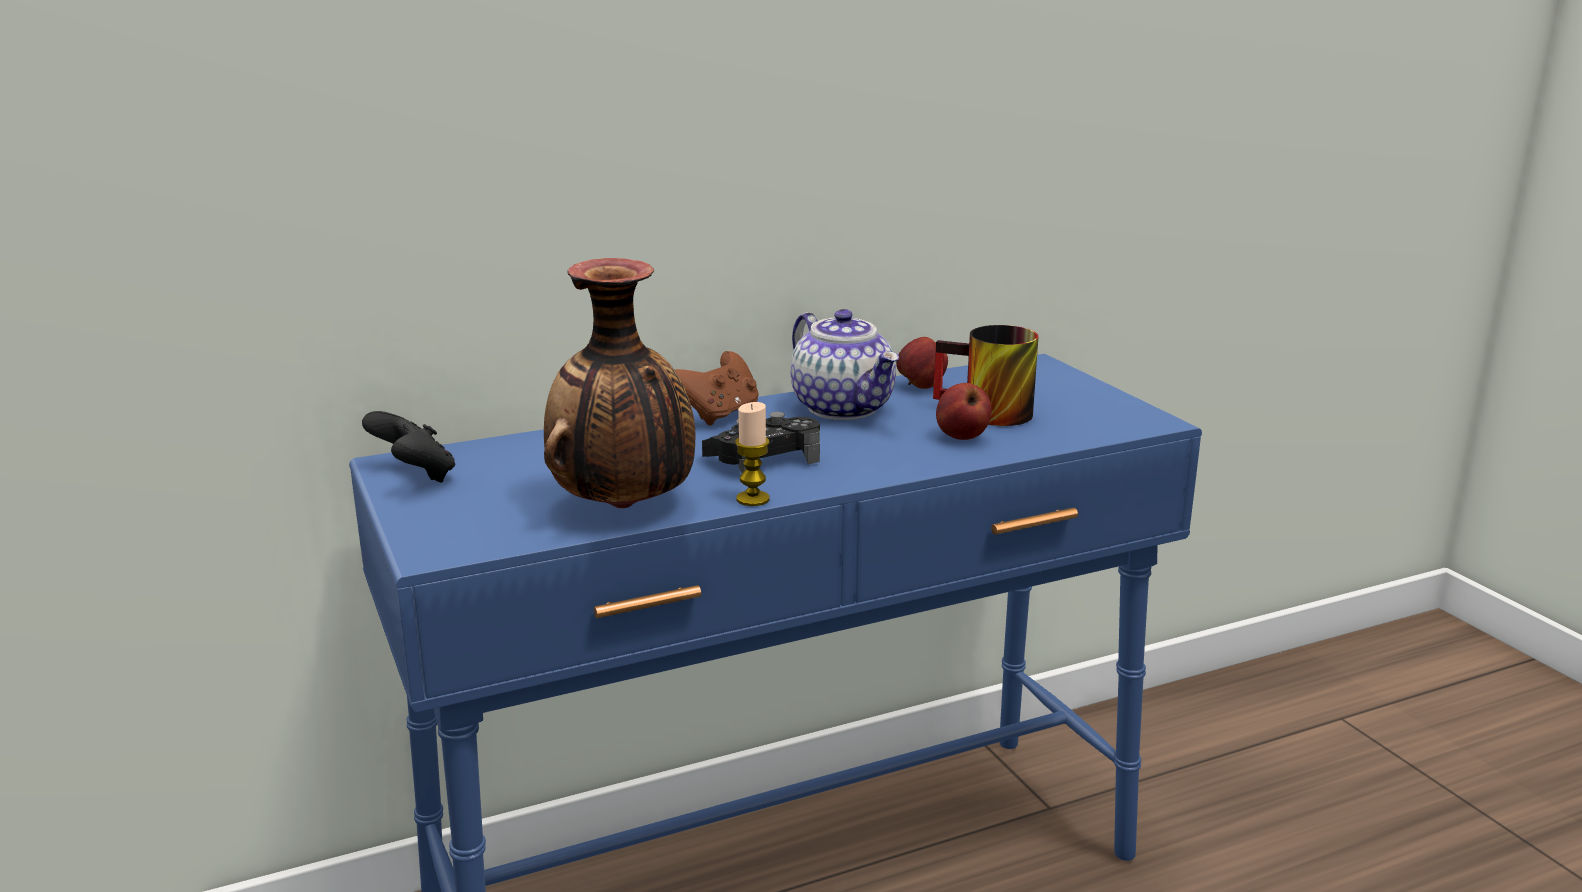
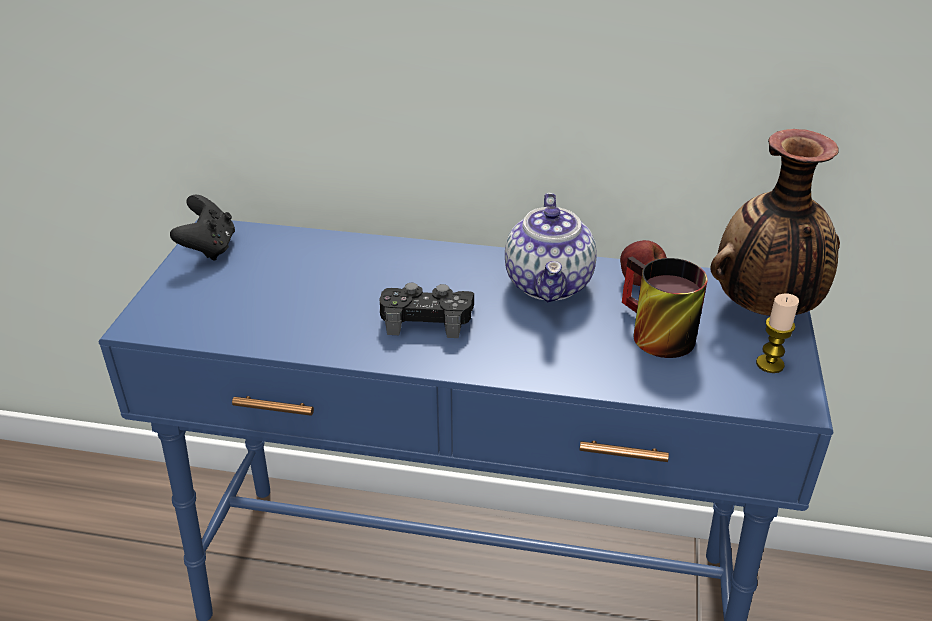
camera: 35 degrees right, 15 degrees up
(624, 507) = (284, 330): vase -> vase (764, 309)
(718, 415) = (453, 258): brown game controller -> none
(753, 499) = (369, 358): candle -> candle (770, 364)
(961, 437) = (599, 353): apple -> none

